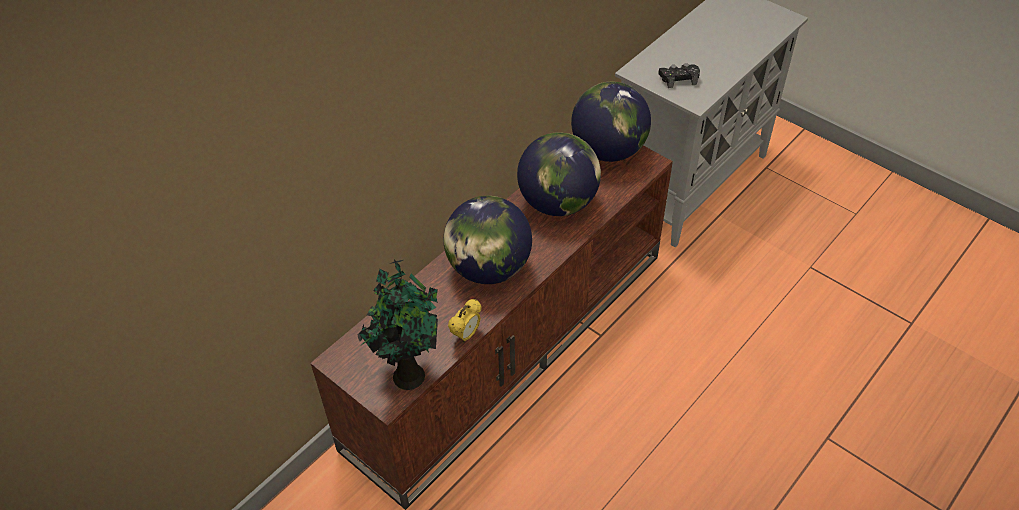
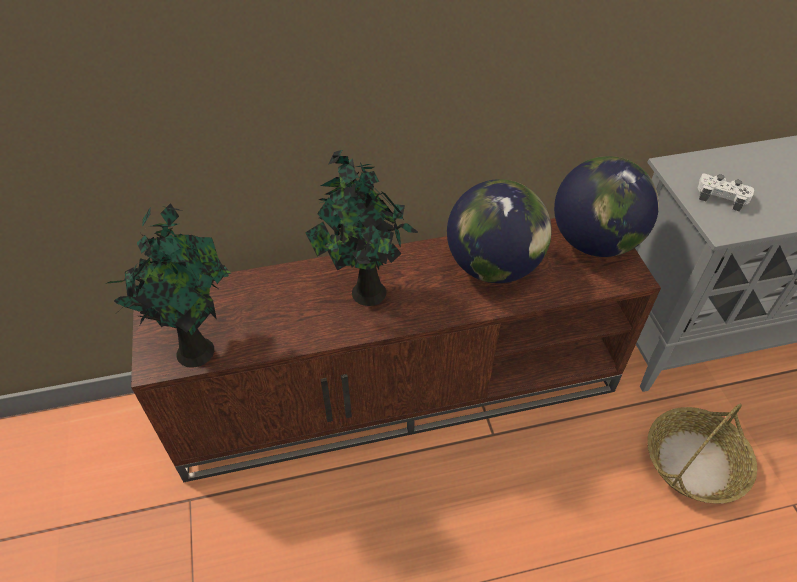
camera: 35 degrees right, 0 degrees up
(466, 335) = (282, 344): alarm clock -> none
(488, 268) = (365, 292): globe -> potted plant
(678, 78) = (722, 195): black game controller -> white game controller
(739, 276) = (694, 463): none -> basket

